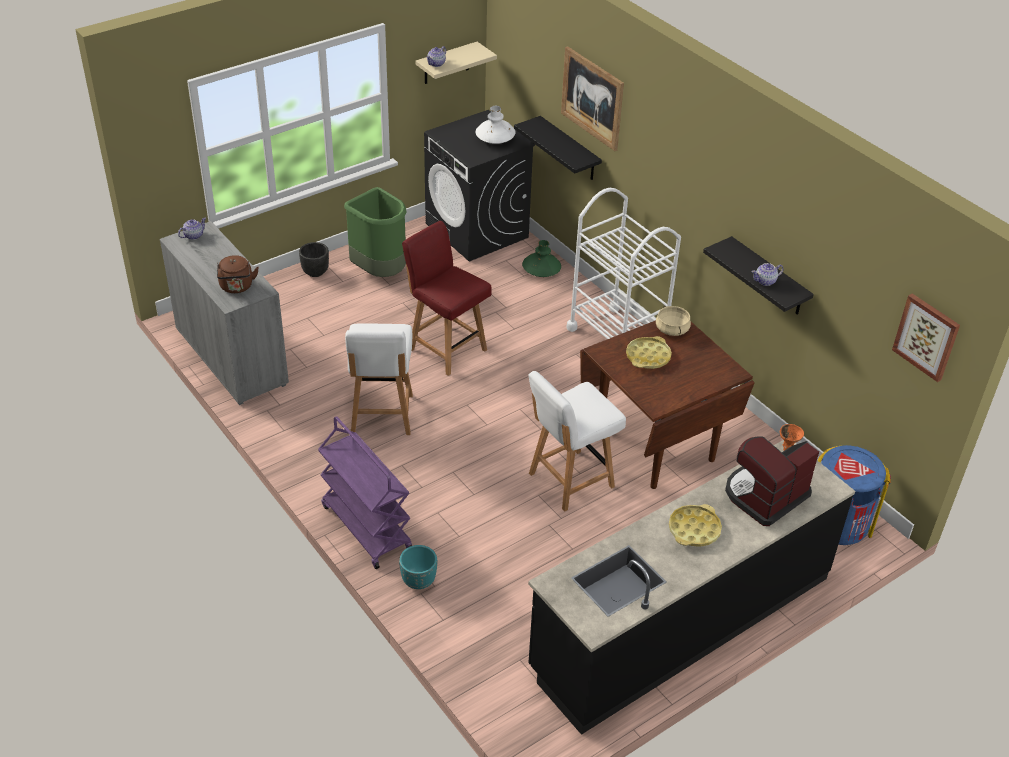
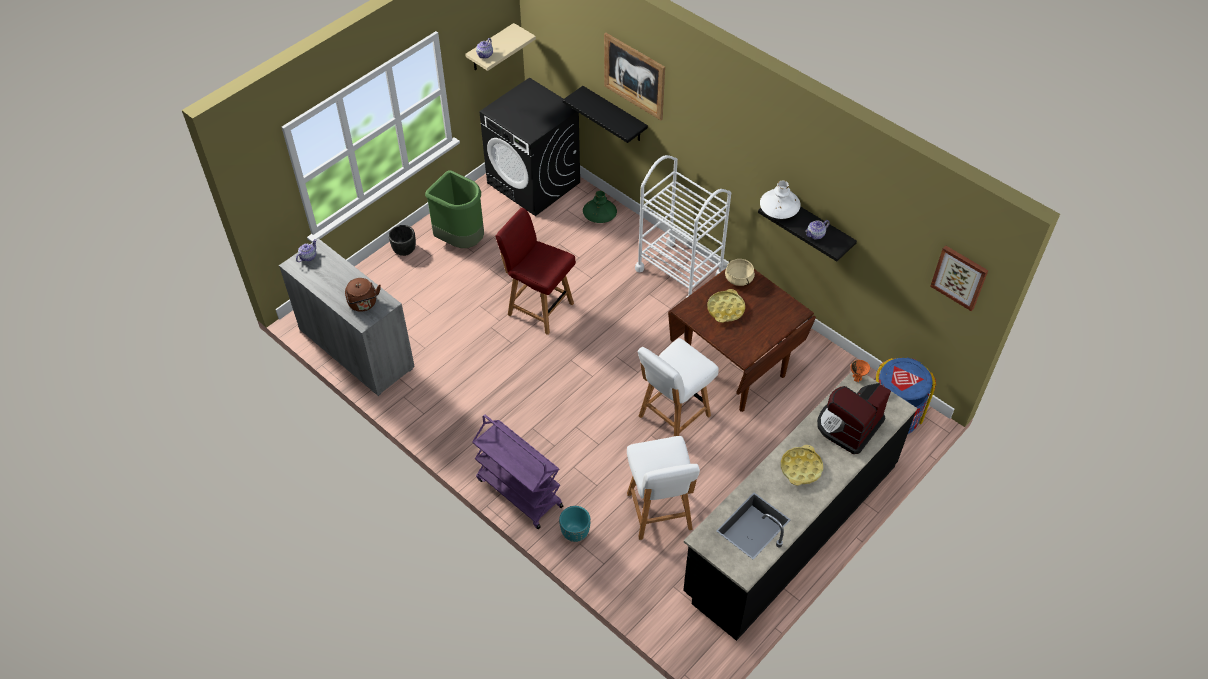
camera: 10 degrees left, 10 degrees up
(381, 416) = (502, 384): white chair -> white chair (659, 513)
(495, 138) = (544, 108): white vase -> white vase (779, 209)

